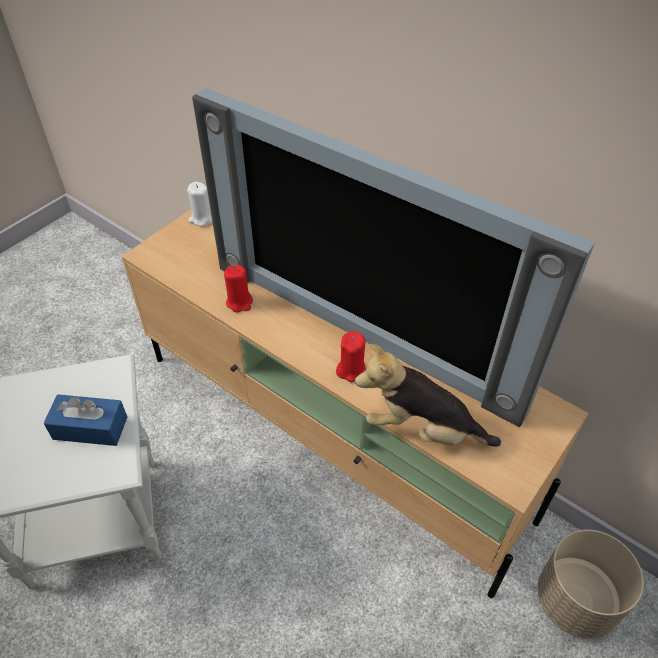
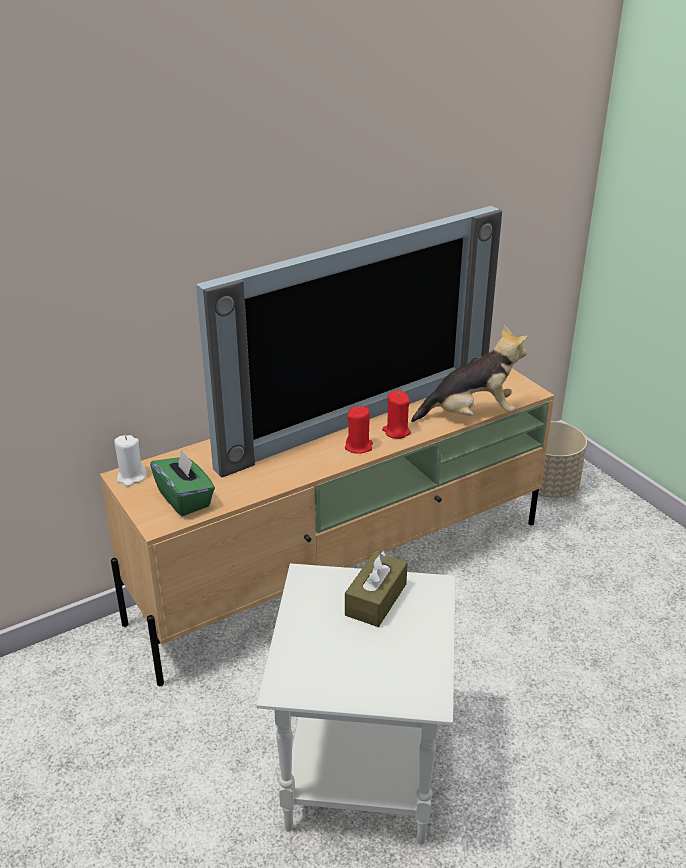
camera: 70 degrees left, 15 degrees down
(90, 428) = (376, 599): blue tissue box -> brown tissue box
(182, 257) = (185, 498): none -> green tissue box
(239, 302) = (278, 473): red candle -> red candle (359, 447)
(422, 429) = (471, 414): plush toy -> plush toy turned 135 degrees counterclockwise

